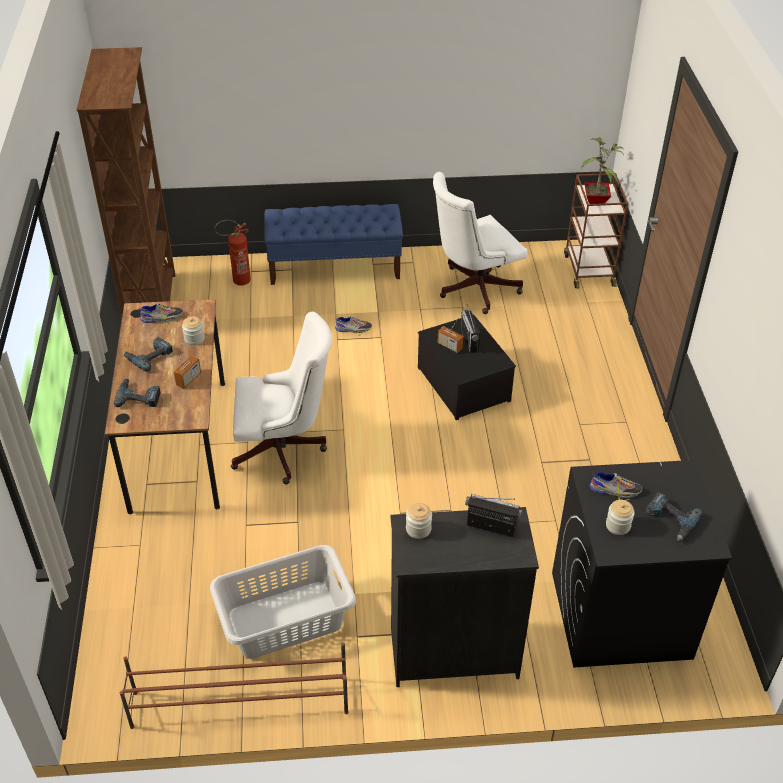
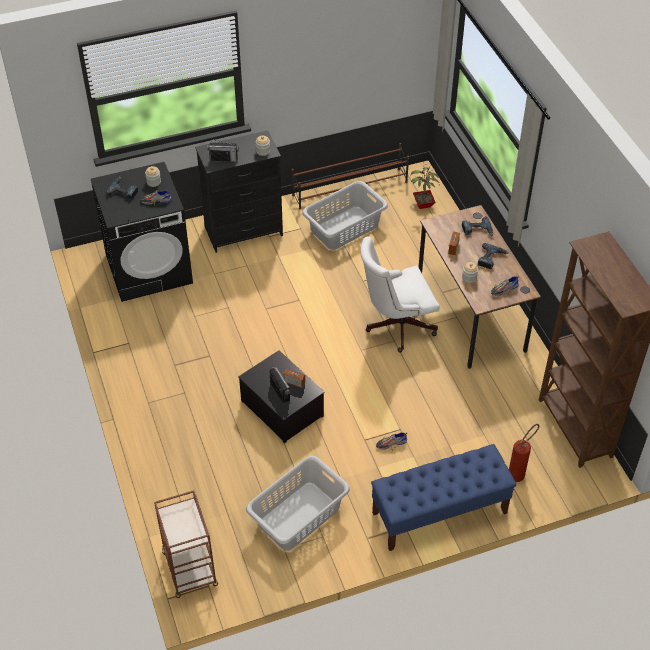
camera: 165 degrees right, 5 degrees up
(473, 288) = (299, 516): white office chair -> grey laundry basket
(597, 200) = (185, 521): potted plant -> potted plant (422, 205)

